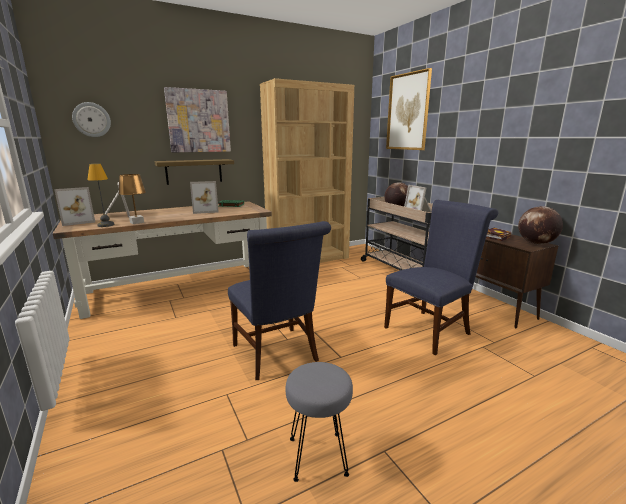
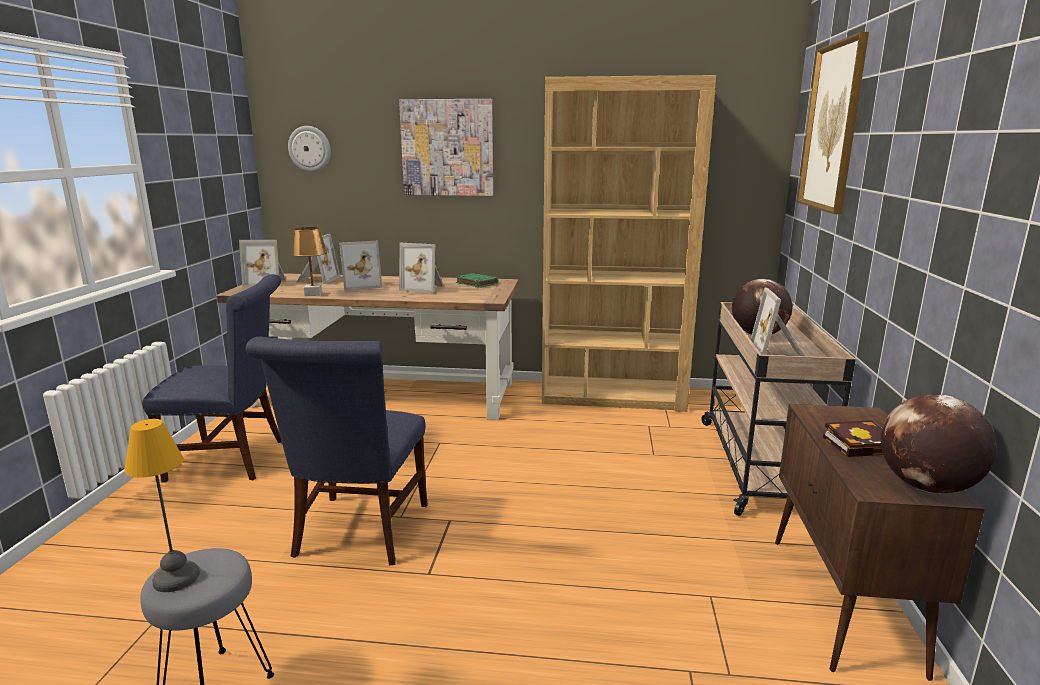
camera: 35 degrees right, 0 degrees up
(105, 225) = (278, 292): table lamp -> table lamp (175, 578)
(159, 214) = (361, 285): none -> picture frame
(194, 171) = (436, 225): shelf -> none
(430, 329) = (637, 593): blue chair -> blue chair (234, 459)

